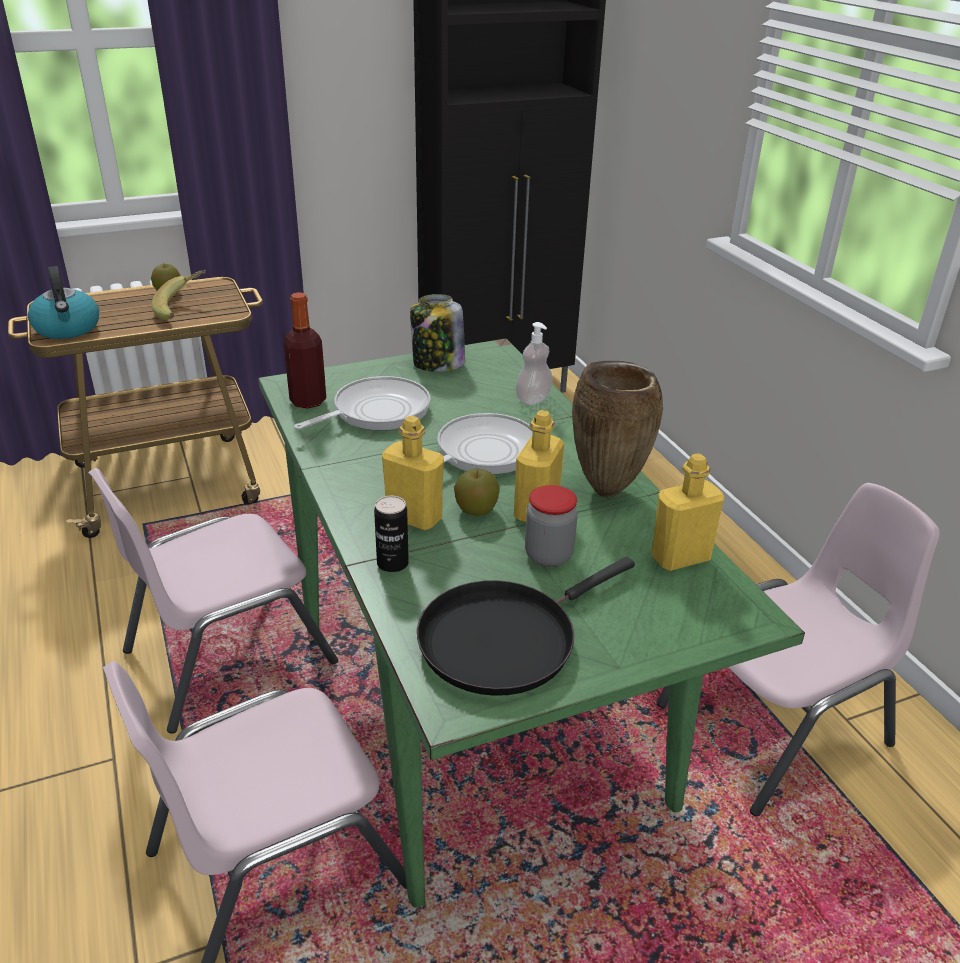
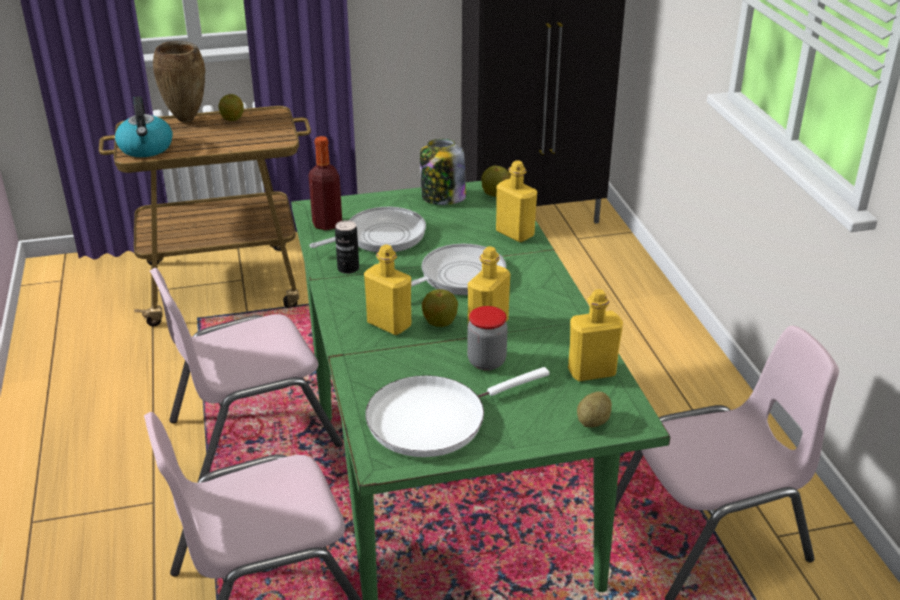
camera: 10 degrees right, 0 degrees up
(183, 309) = (242, 135): banana -> none
(392, 563) = (363, 358): can -> can (348, 268)
(497, 357) = (495, 194): none -> apple
(504, 638) = (433, 419): black frying pan -> white frying pan
(533, 399) = (515, 233): soap dispenser -> yellow bottle
(608, 491) = (552, 315): brown vase -> brown vase (187, 120)
(706, 622) = (593, 422): none -> potato

